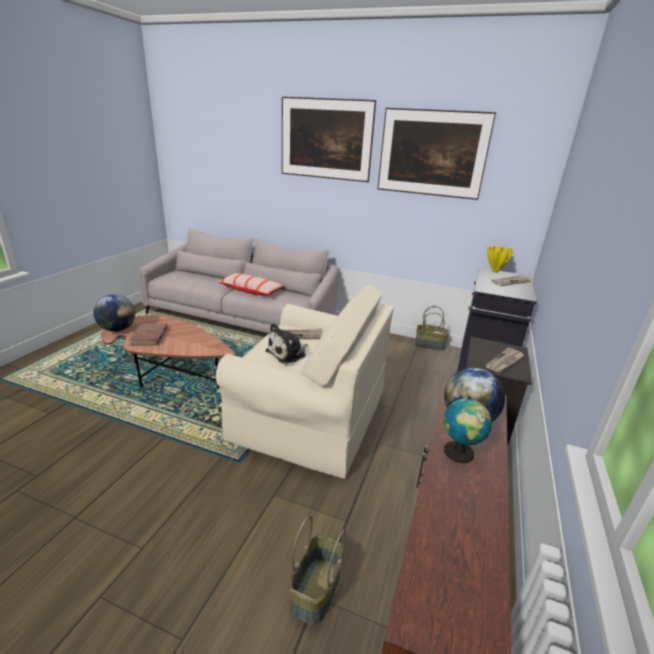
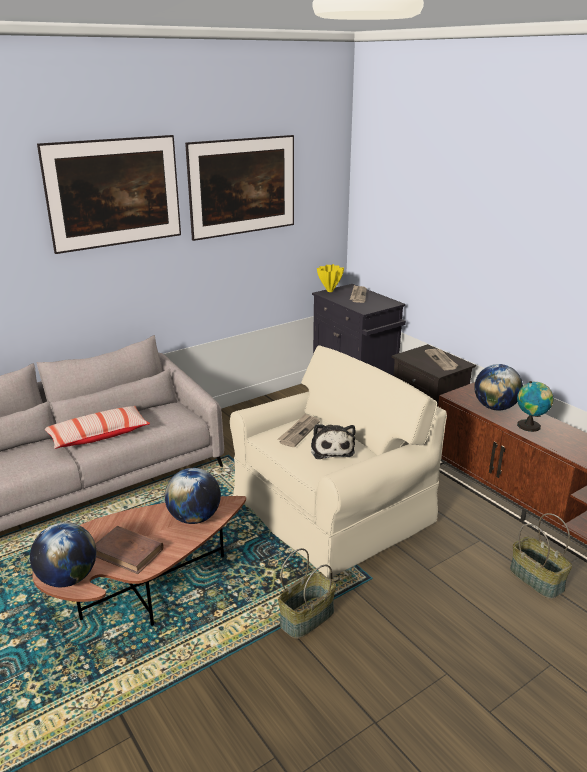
camera: 55 degrees left, 0 degrees up
(196, 345) = (194, 518): none -> globe
(429, 345) = (281, 395): basket -> basket (306, 617)

